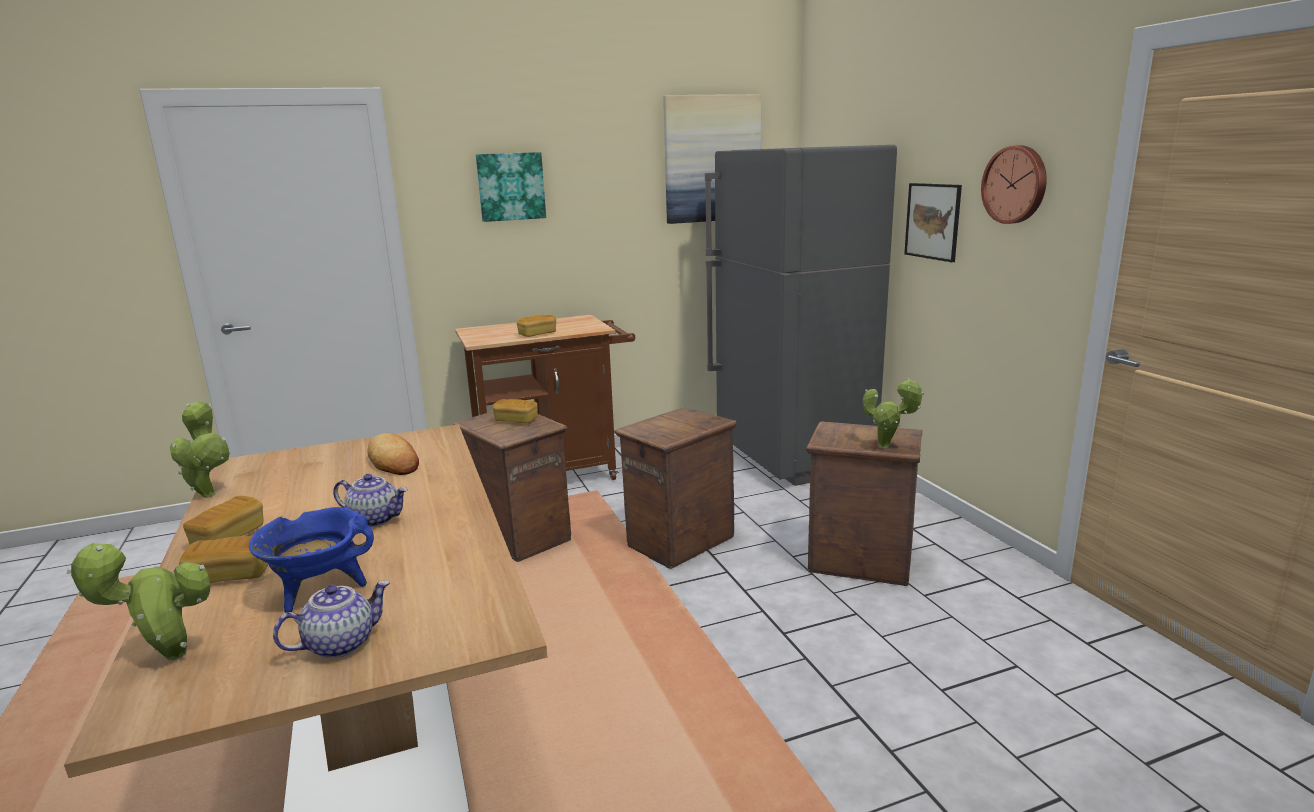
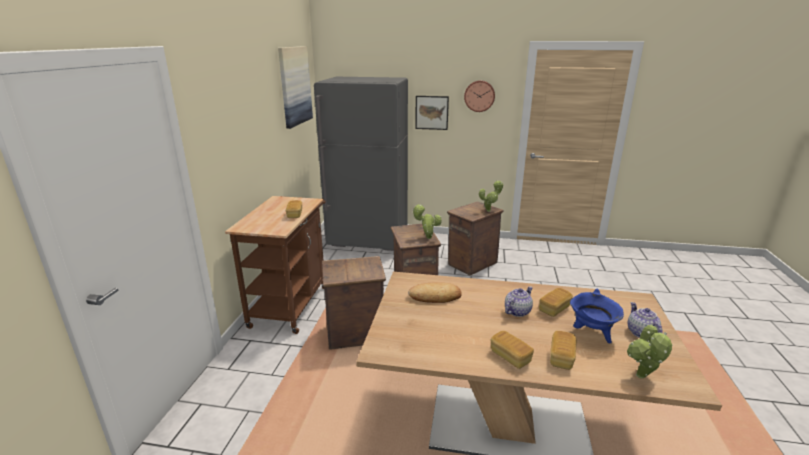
camera: 60 degrees left, 5 degrees up
(209, 493) = (429, 362): potted plant -> potted plant (427, 238)
(511, 186) = (231, 117): picture -> none
(516, 420) = (352, 266): bread -> bread (554, 309)

